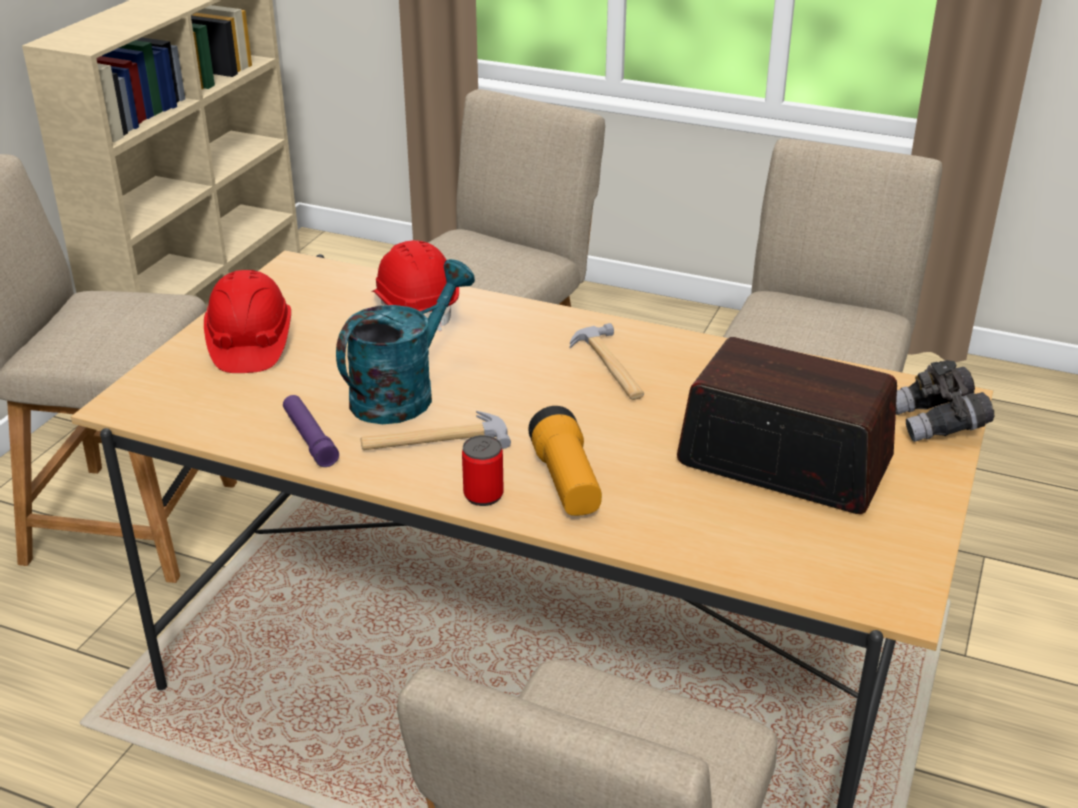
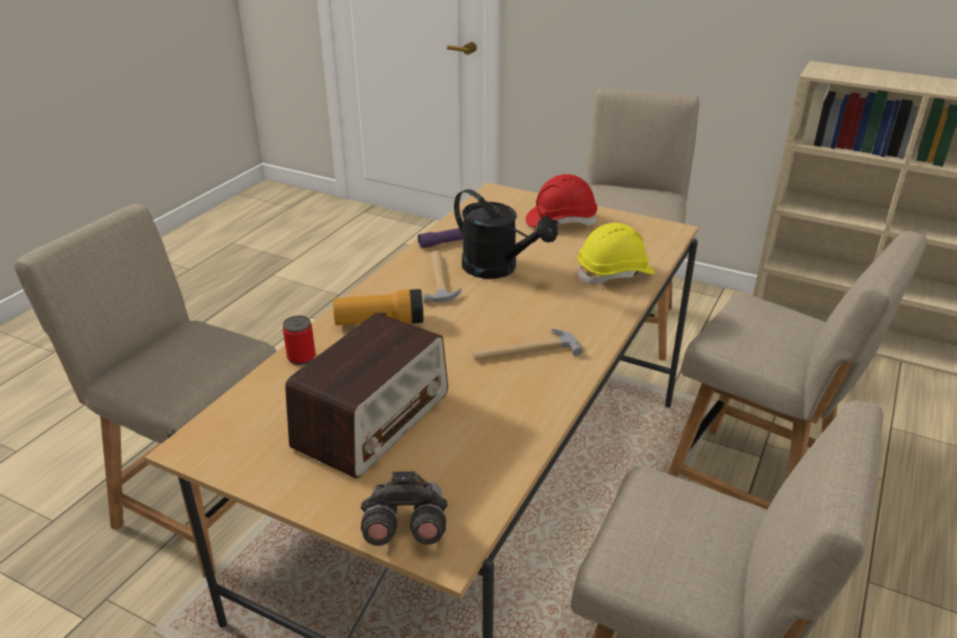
camera: 95 degrees right, 0 degrees up
(402, 392) = (498, 269): turquoise watering can -> black watering can
(415, 307) = (615, 274): red hard hat -> yellow hard hat
(483, 495) = (376, 294): can -> can (301, 357)

